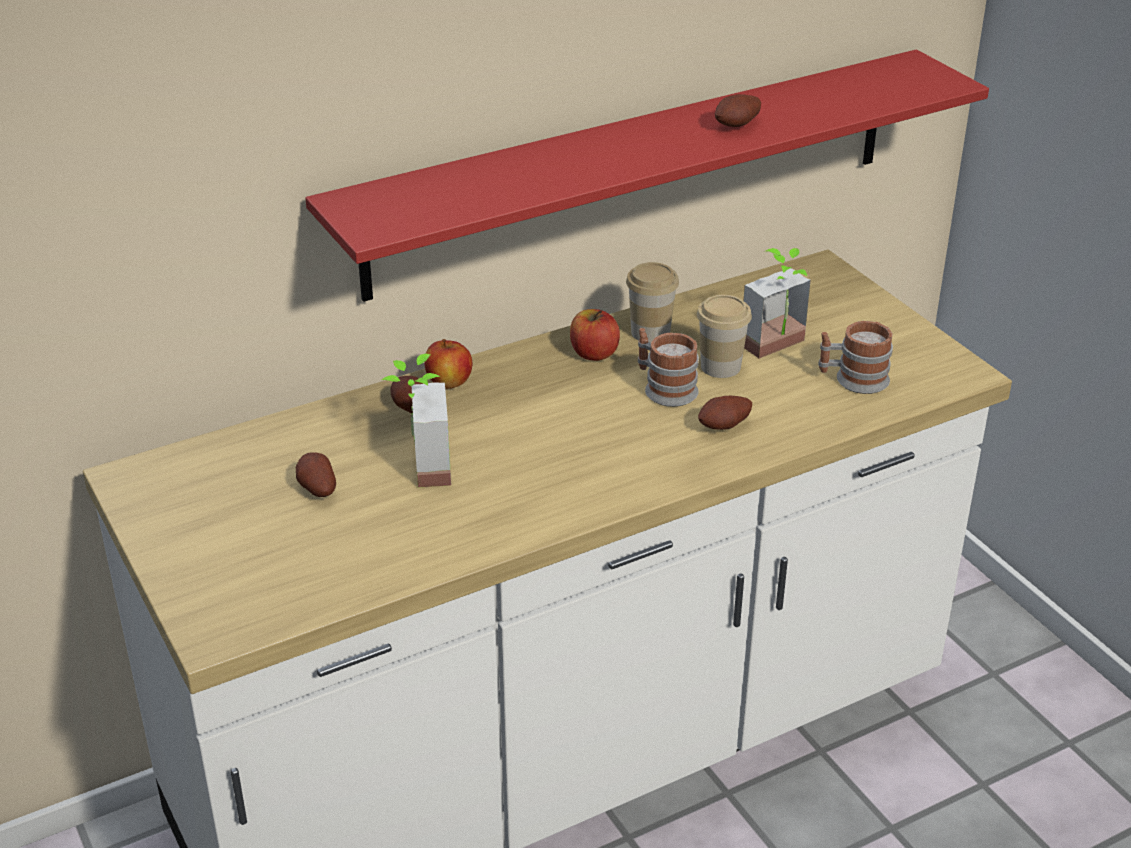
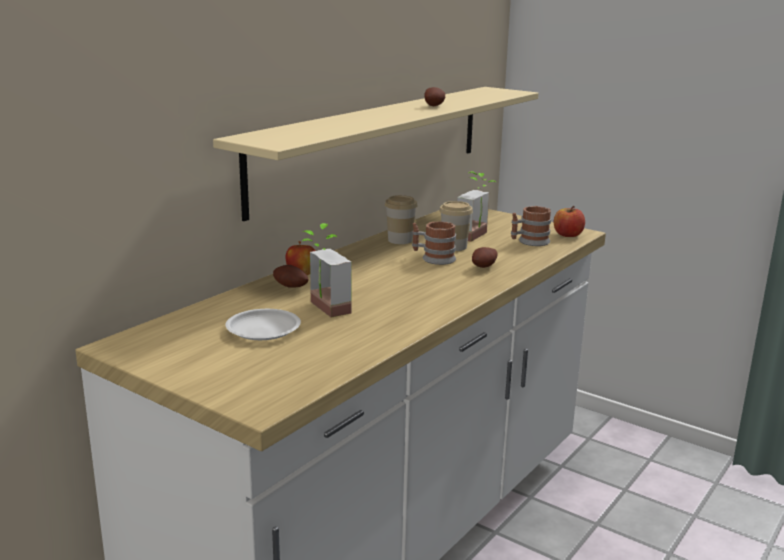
camera: 25 degrees left, 15 degrees down
(316, 489) = (263, 329): potato -> white plate
(594, 353) = (377, 251): apple -> apple (568, 235)
(635, 172) = (374, 144): red shelf -> beige shelf

